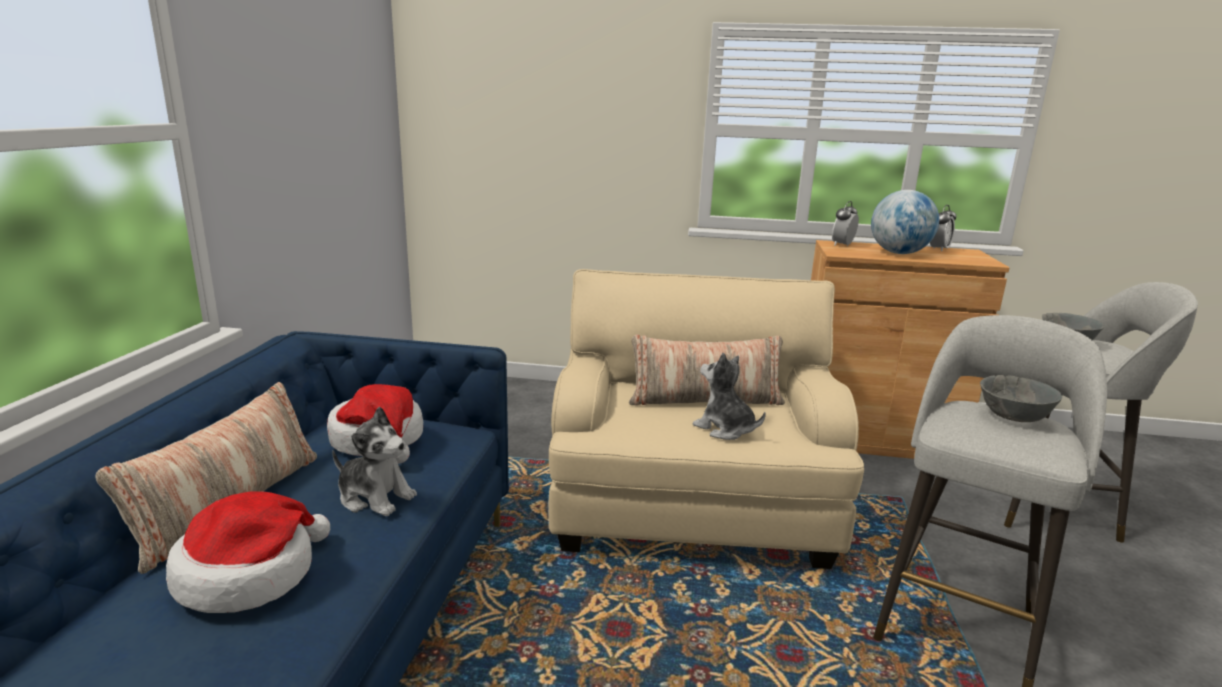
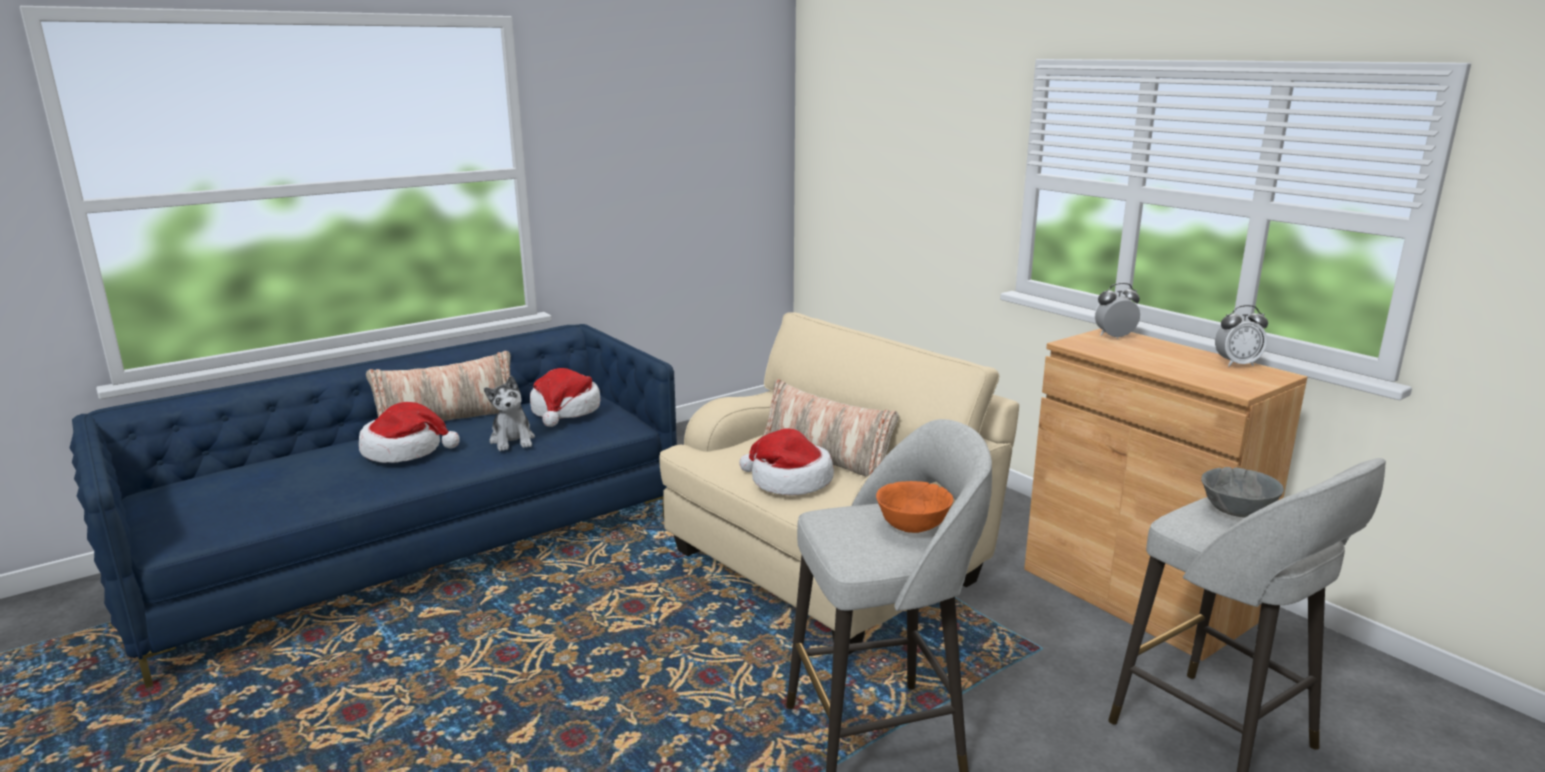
camera: 45 degrees right, 0 degrees up
(725, 429) = (789, 481): plush toy -> hat
(899, 253) = (1152, 357): globe -> none
(1013, 417) = (912, 526): grey bowl -> orange bowl

